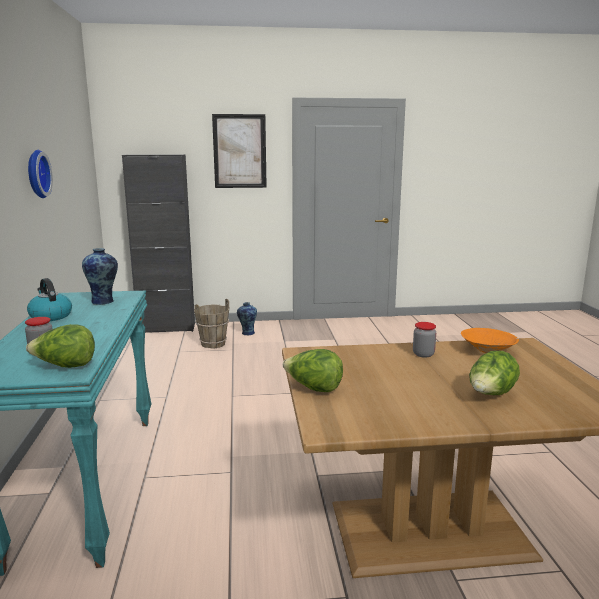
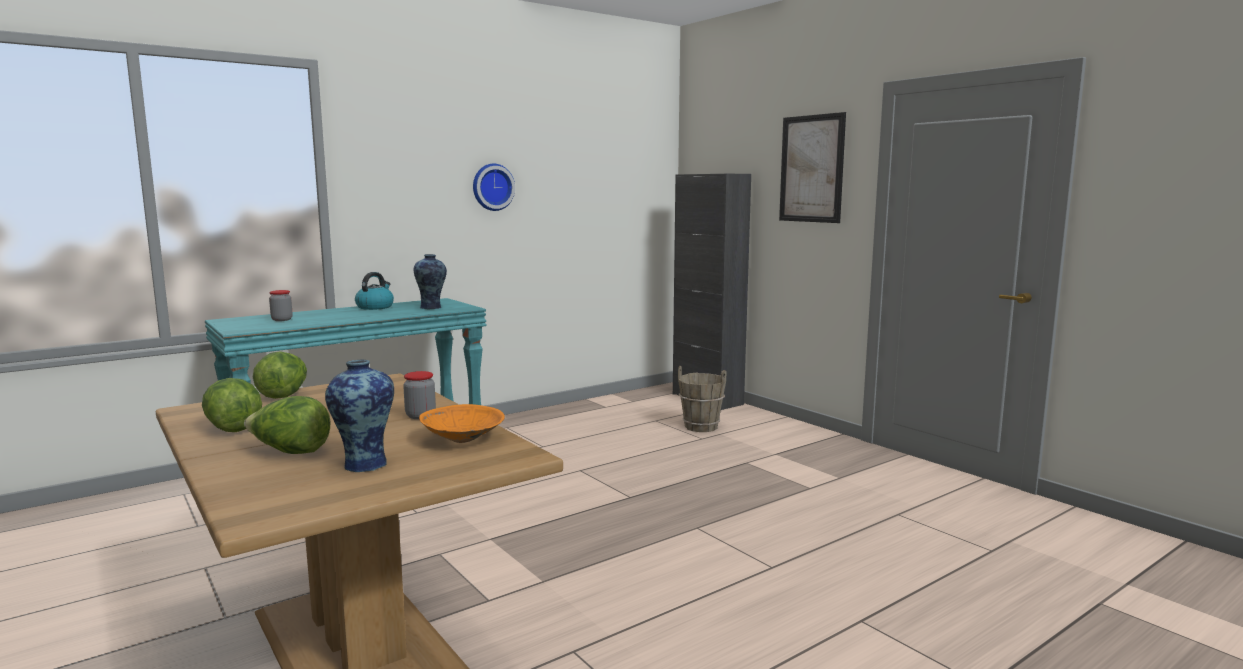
camera: 60 degrees right, 5 degrees down
(65, 366) = (253, 327): lettuce -> lettuce (233, 428)
(247, 333) = (763, 431): vase -> vase (365, 464)

